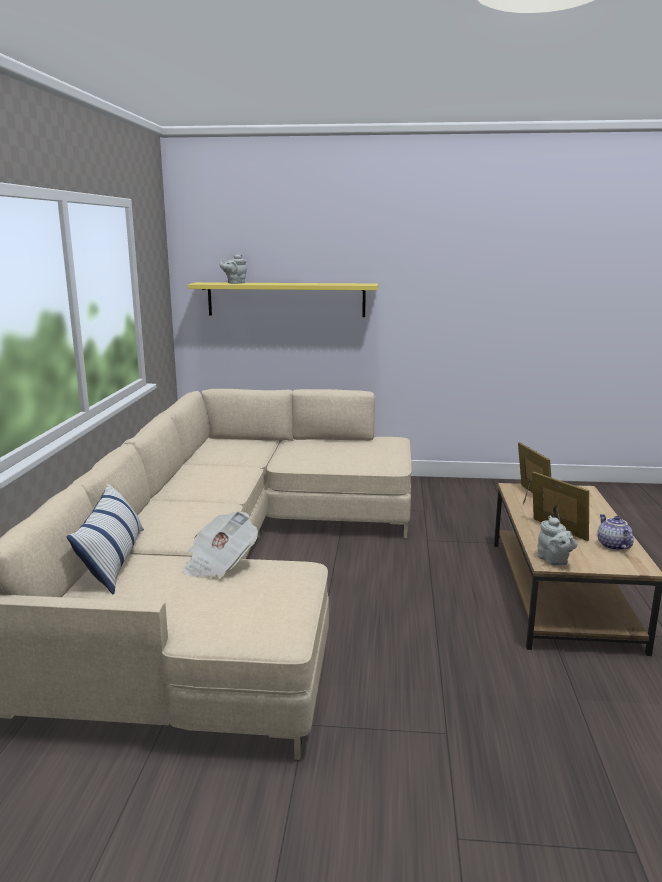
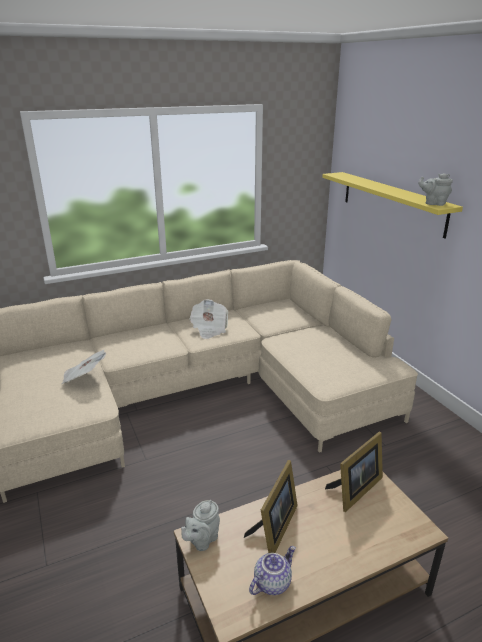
camera: 60 degrees right, 10 degrees up
(113, 560) = (74, 346): pillow -> none
(211, 481) = (209, 329): none -> newspaper
(235, 283) = (354, 179): grey teapot -> grey teapot (433, 203)

